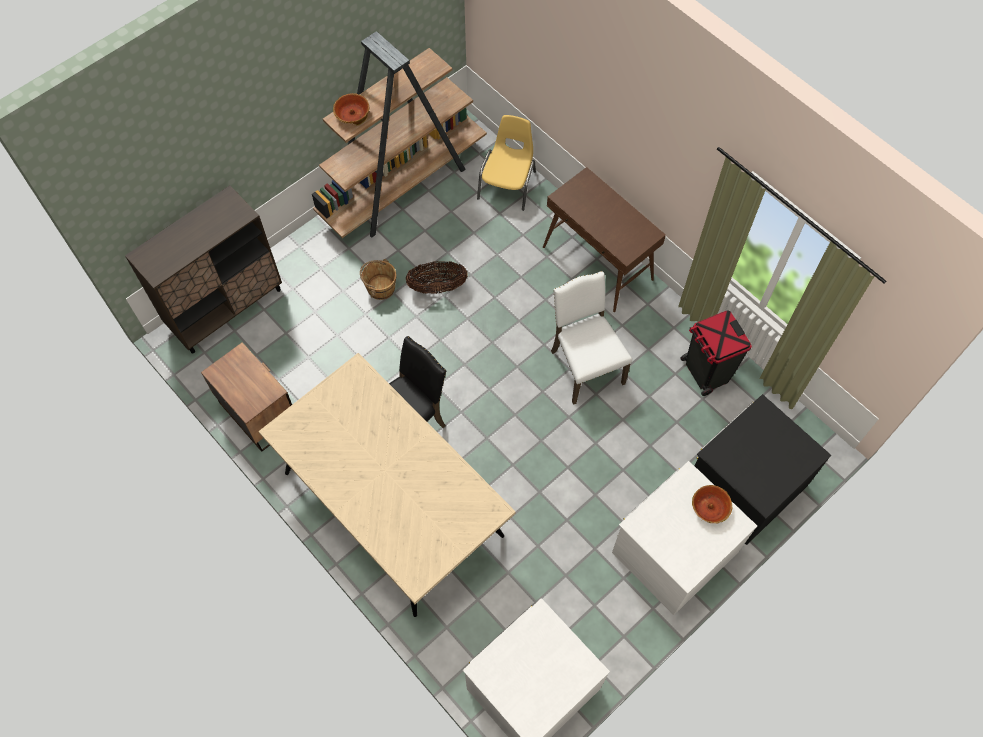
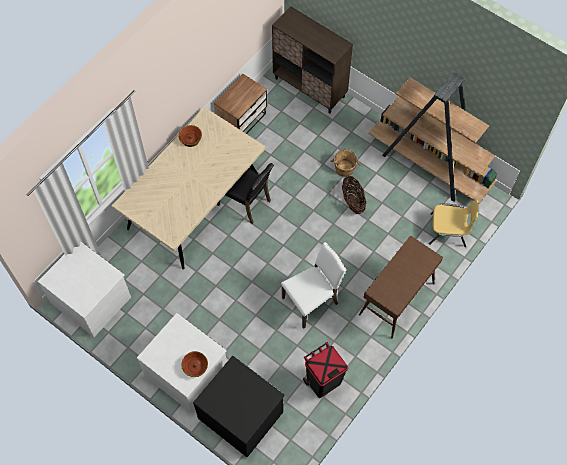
camera: 80 degrees right, 0 degrees up
(352, 115) = (417, 92): bowl -> bowl (190, 138)

